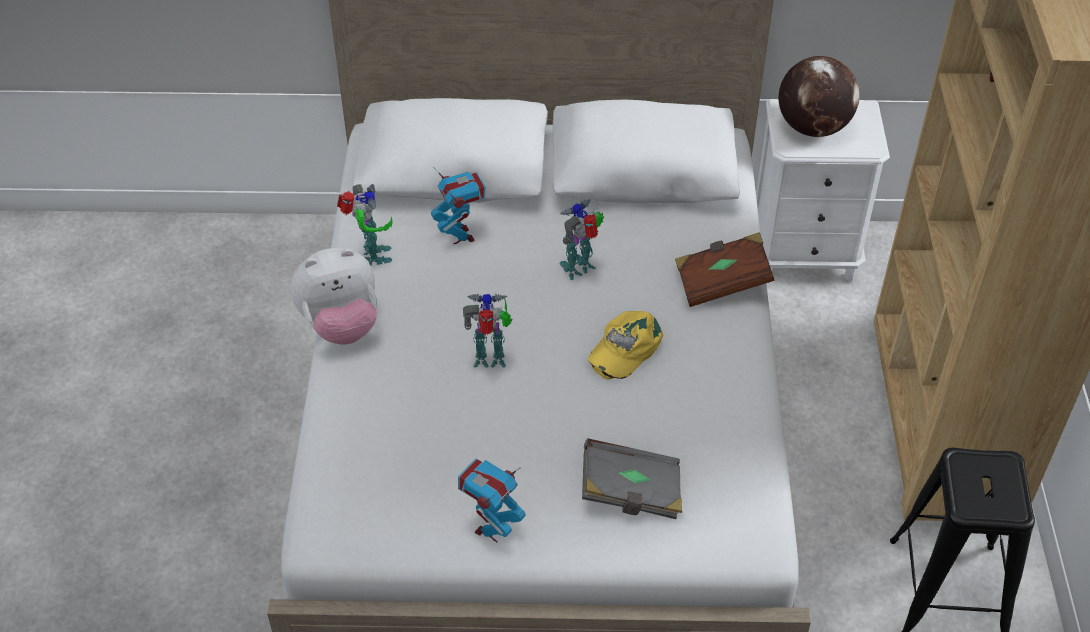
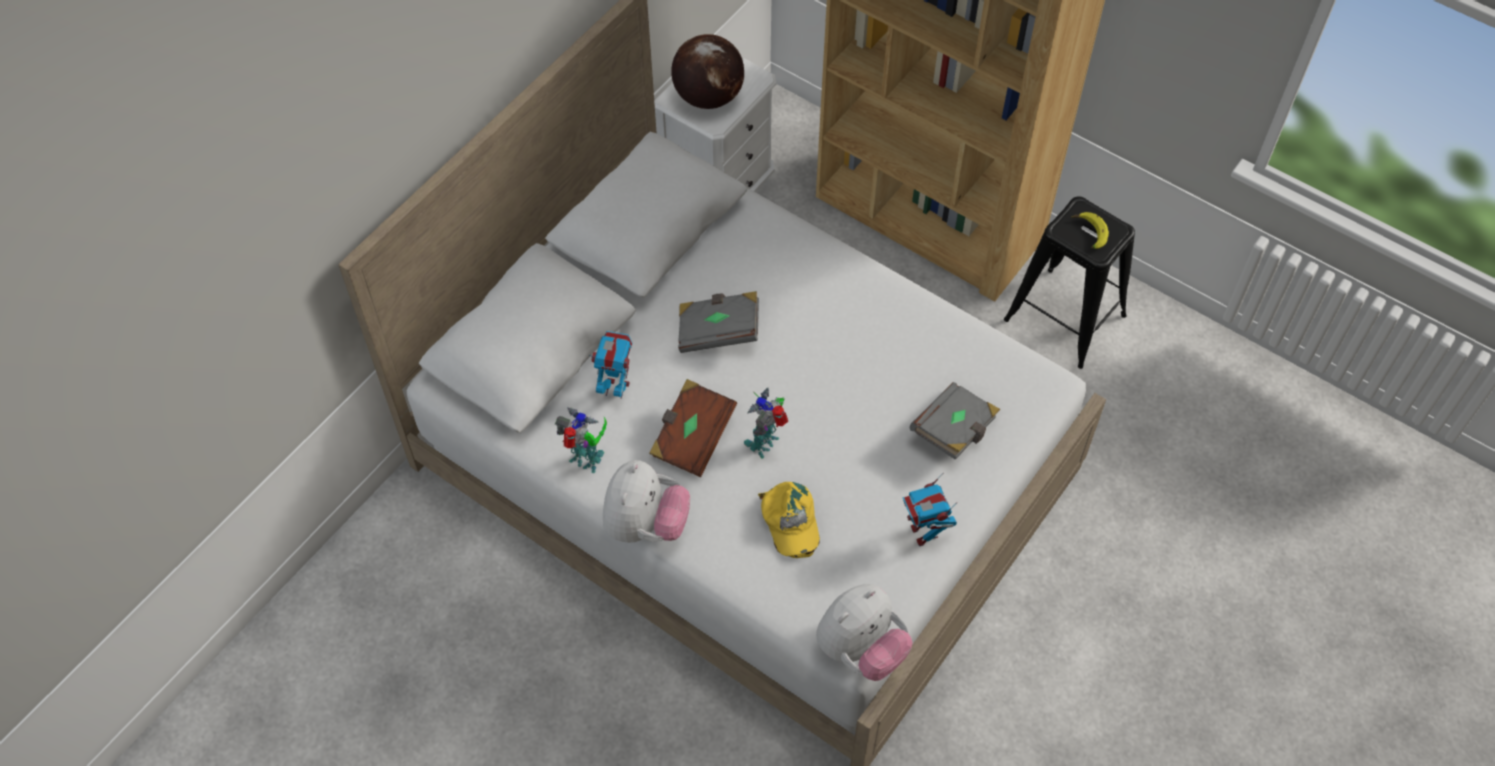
camera: 55 degrees left, 10 degrees up
(326, 545) = (860, 649): none -> plush toy
(580, 268) = (718, 331): toy robot -> grey book
(625, 348) = (821, 352): yellow cap -> yellow cap (790, 521)
(722, 282) = (806, 254): brown book -> brown book (692, 437)
(981, 486) = (1088, 233): none -> banana

